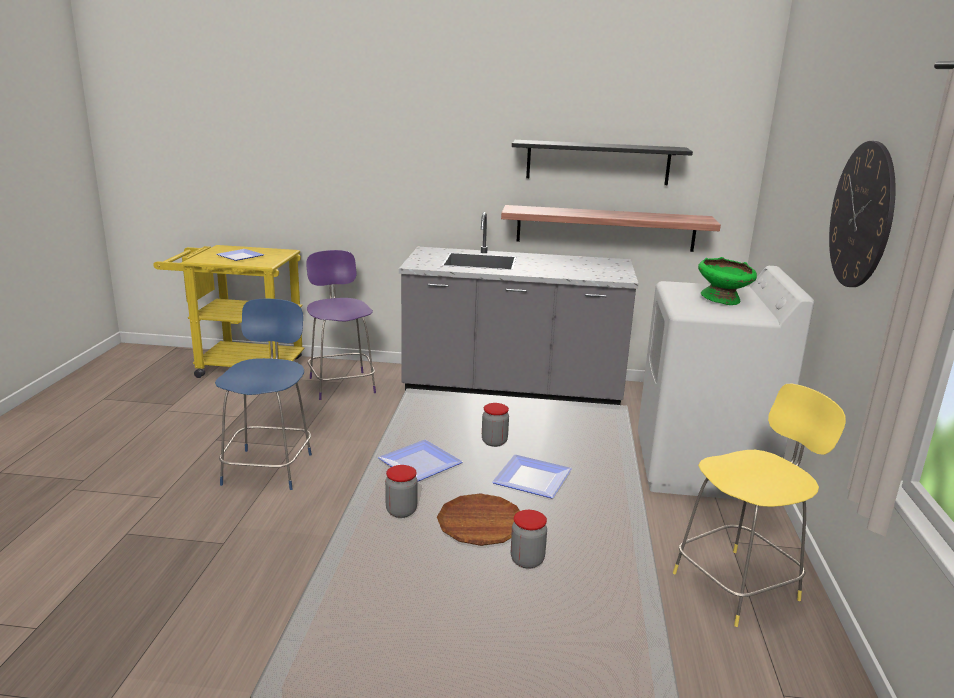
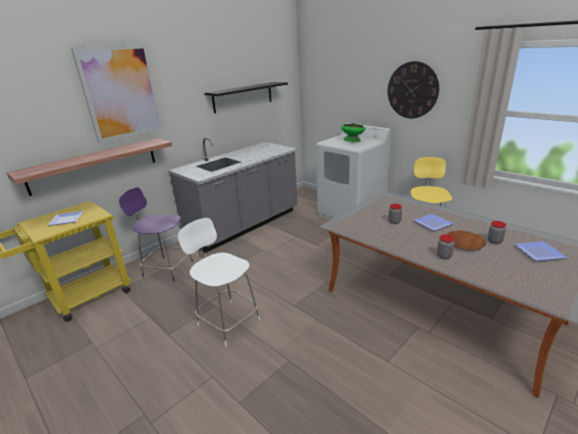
camera: 50 degrees left, 5 degrees up
(269, 467) = (227, 321): blue stool -> white stool
(375, 115) = (121, 92): none -> picture
(420, 462) = (401, 241): plate -> plate (537, 252)
(605, 228) = (252, 130): shelf -> shelf (95, 165)

